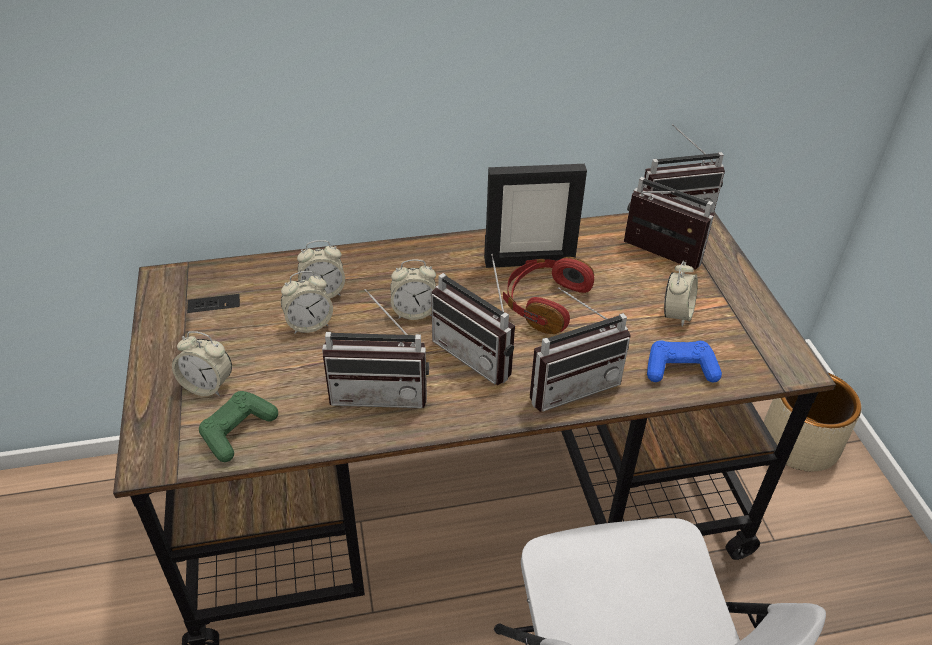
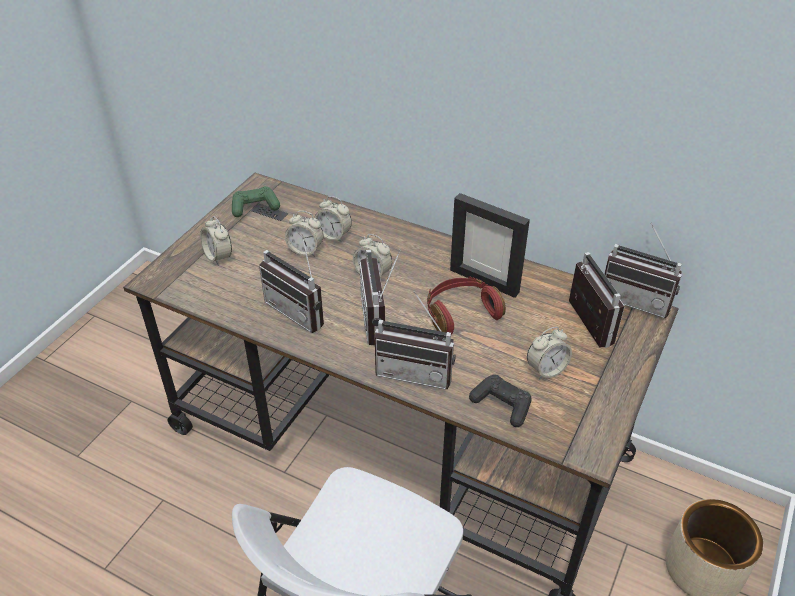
camera: 40 degrees right, 0 degrees up
(238, 431) = (207, 289): green game controller -> green game controller (255, 207)
(680, 369) = (501, 405): blue game controller -> black game controller

